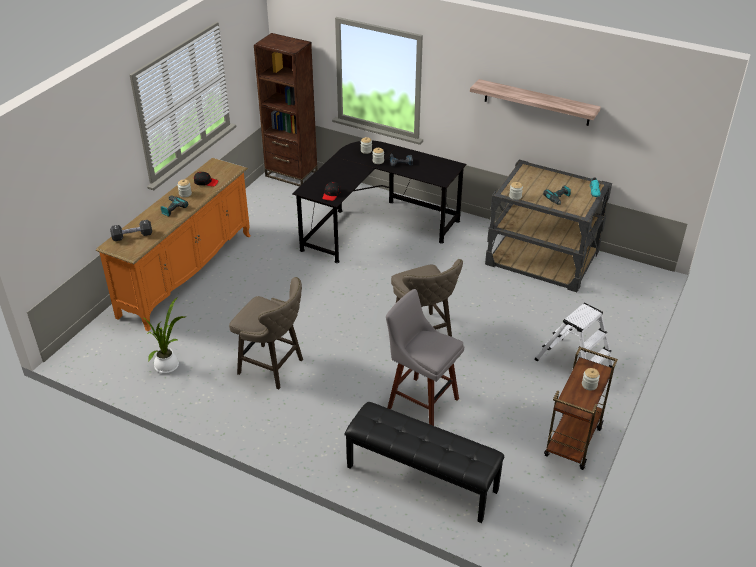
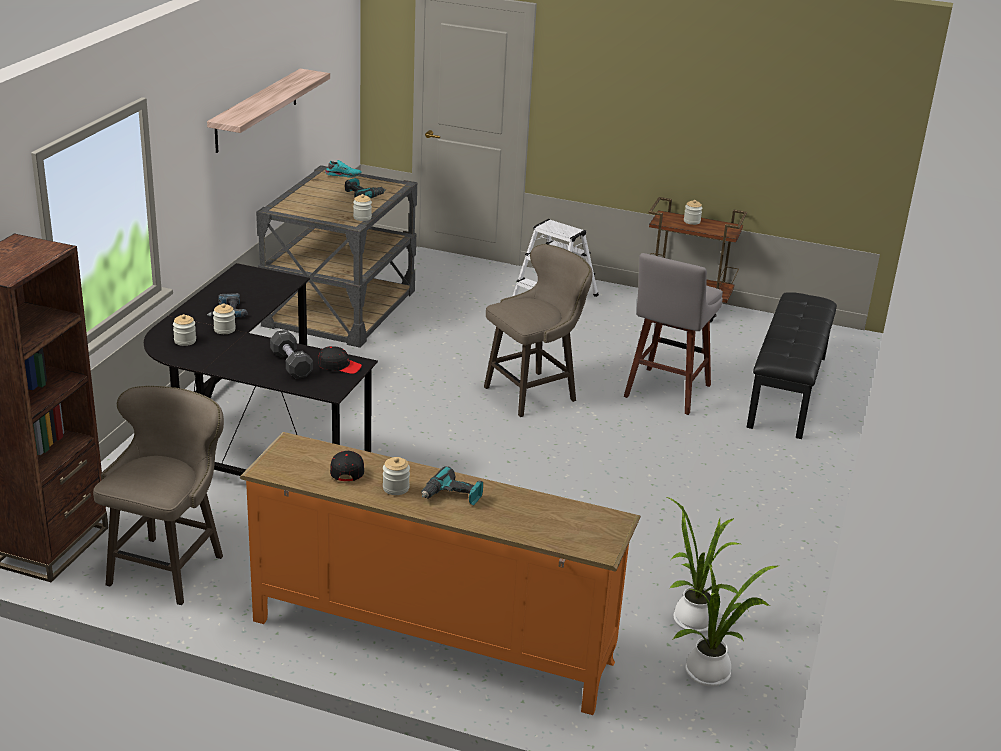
camera: 100 degrees left, 10 degrees down
(124, 364) = (711, 674): none -> potted plant
(132, 236) = (560, 528): black dumbbell -> black dumbbell (291, 364)
(273, 367) = (651, 511): beige stool -> beige stool (169, 567)

